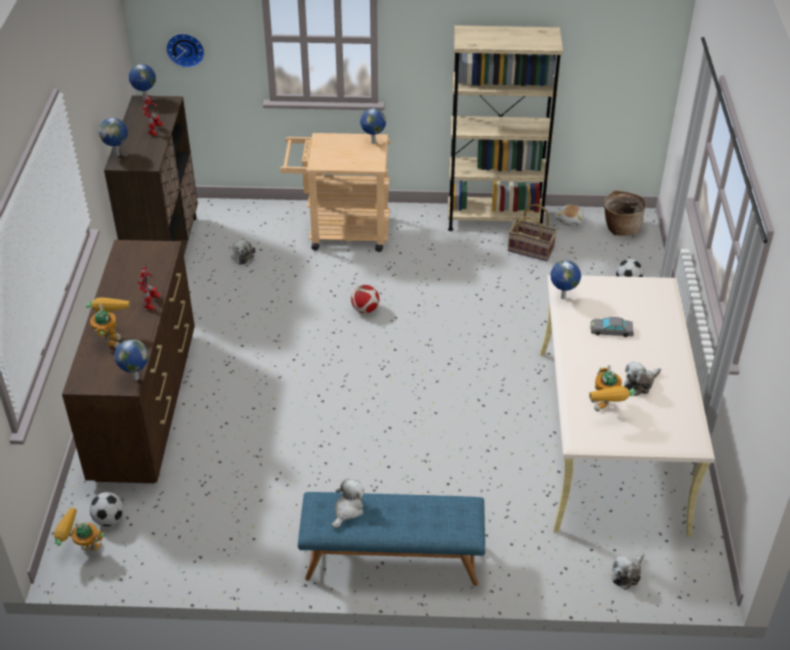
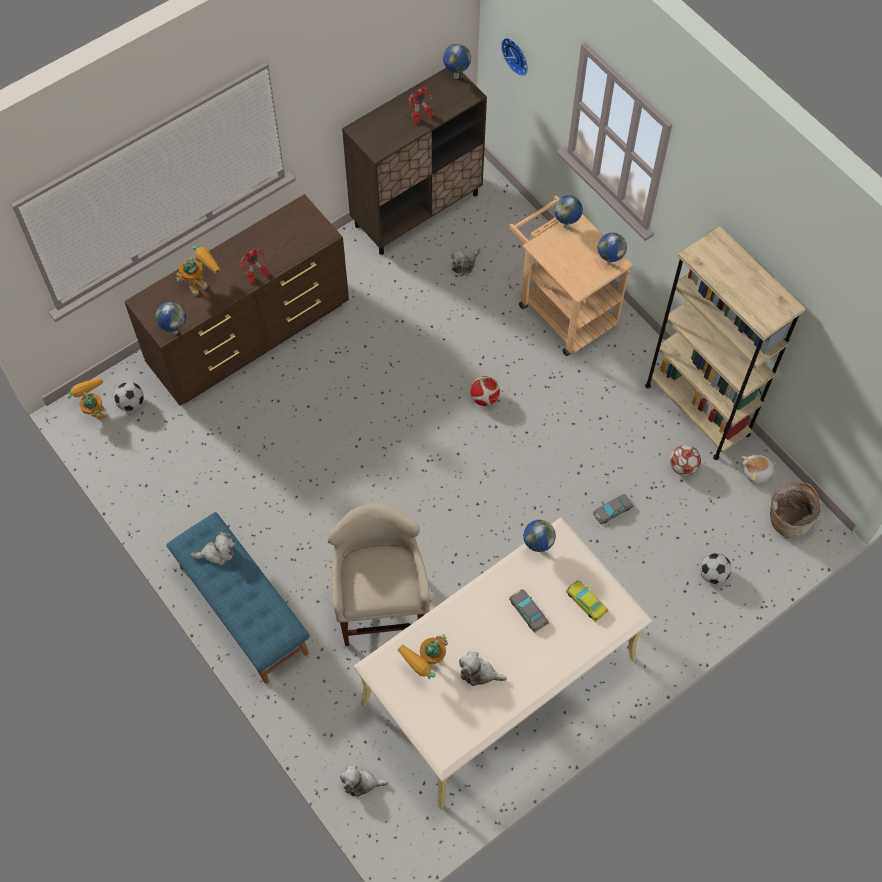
camera: 50 degrees right, 20 degrees up
(118, 154) = (369, 120): globe -> globe (566, 226)
(479, 468) = (381, 606): none -> beige stool
(529, 300) = (612, 510): none -> grey toy car
(531, 249) = (683, 467): basket -> football
(632, 298) = (586, 601): none -> yellow toy car

